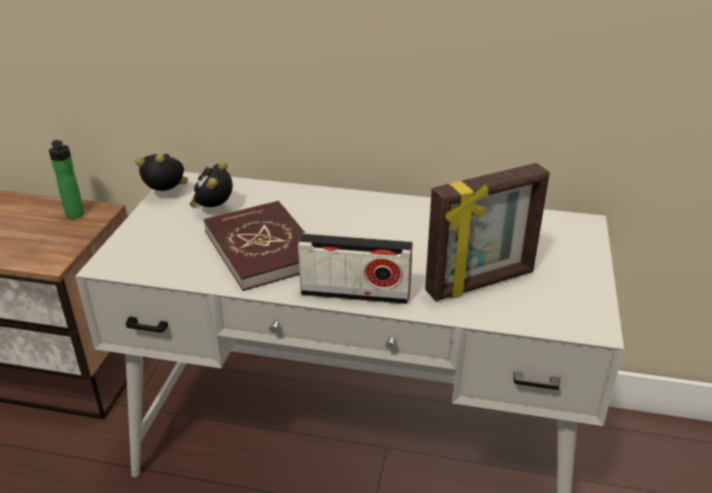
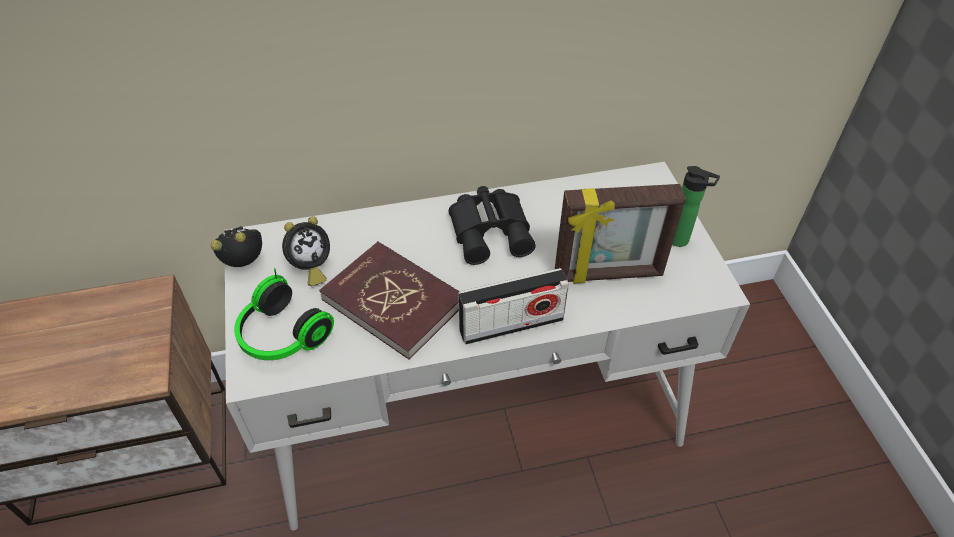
camera: 25 degrees left, 15 degrees up
(76, 215) = (128, 307): bottle -> bottle (681, 241)
(153, 246) = (281, 336): none -> headphones
(213, 209) = (310, 268): alarm clock -> alarm clock turned 120 degrees counterclockwise
(390, 224) = (492, 231): none -> black binoculars
(481, 283) = (608, 274): picture frame -> picture frame turned 45 degrees clockwise

